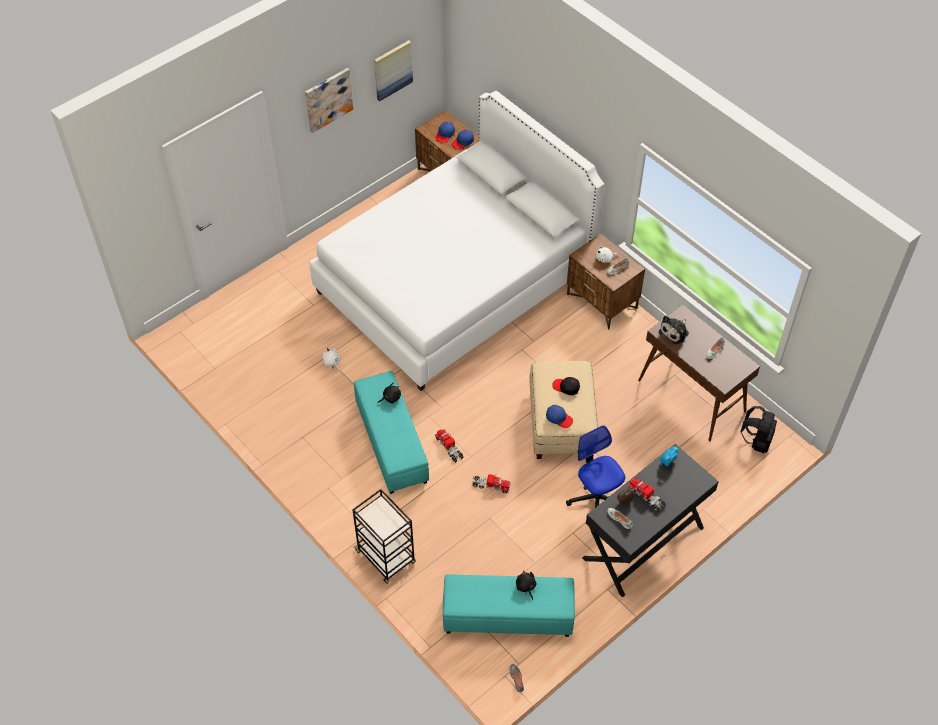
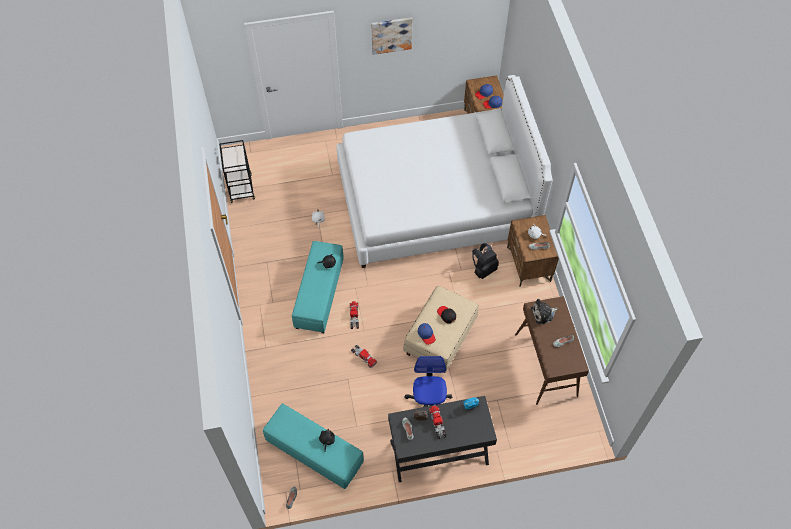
camera: 30 degrees right, 5 degrees up
(386, 557) = (264, 370): black cart -> black cart (241, 189)
(392, 70) = (453, 31): picture -> none
(757, 441) = (571, 422): black backpack -> black backpack (483, 269)

